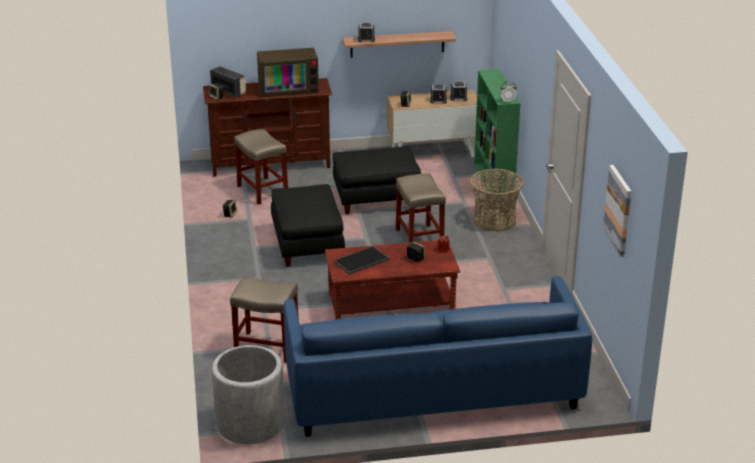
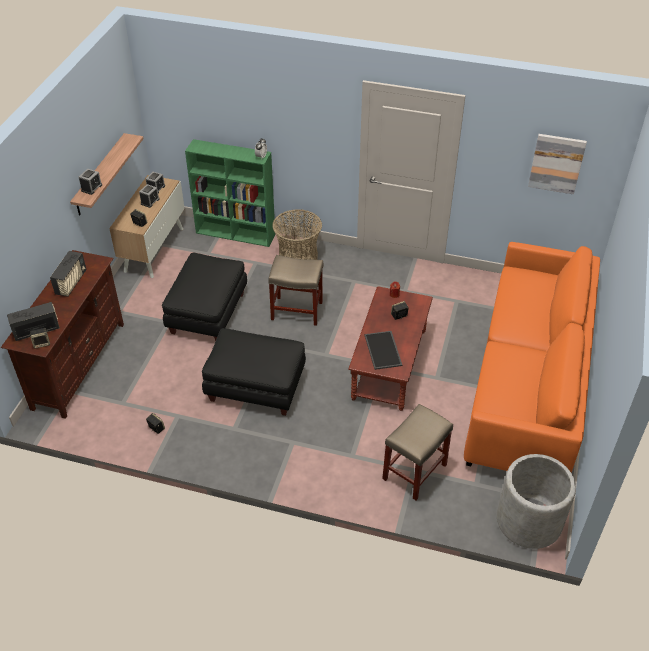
camera: 65 degrees left, 15 degrees up
(262, 190) = (127, 388): beige stool -> none
(289, 88) = (71, 283): television -> radio
(433, 391) = (528, 384): blue sofa -> orange sofa

